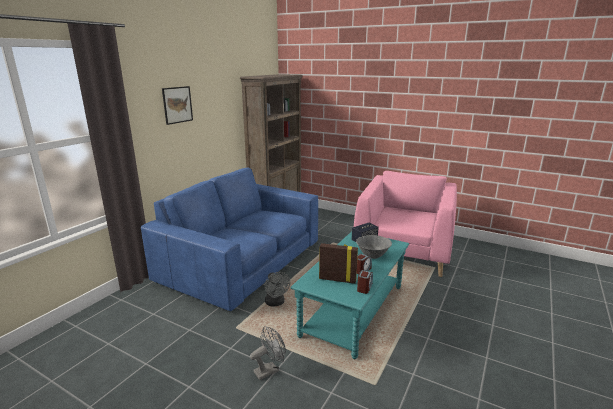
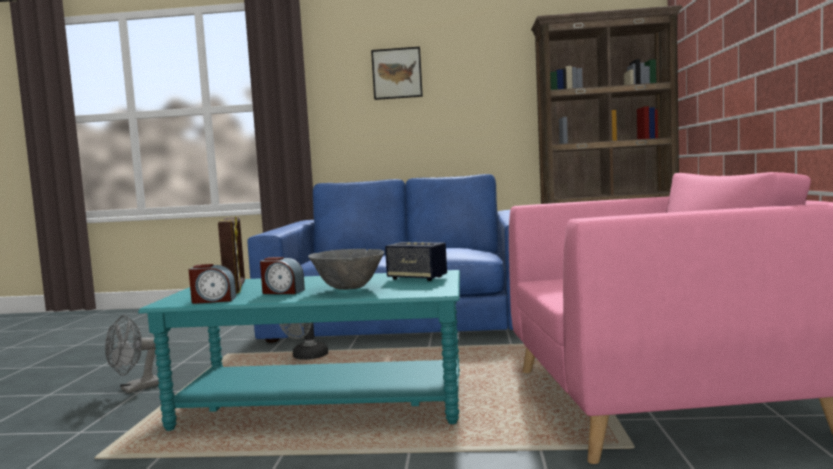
camera: 65 degrees right, 15 degrees down
(269, 370) = (135, 389): grey fan -> grey fan turned 105 degrees clockwise

